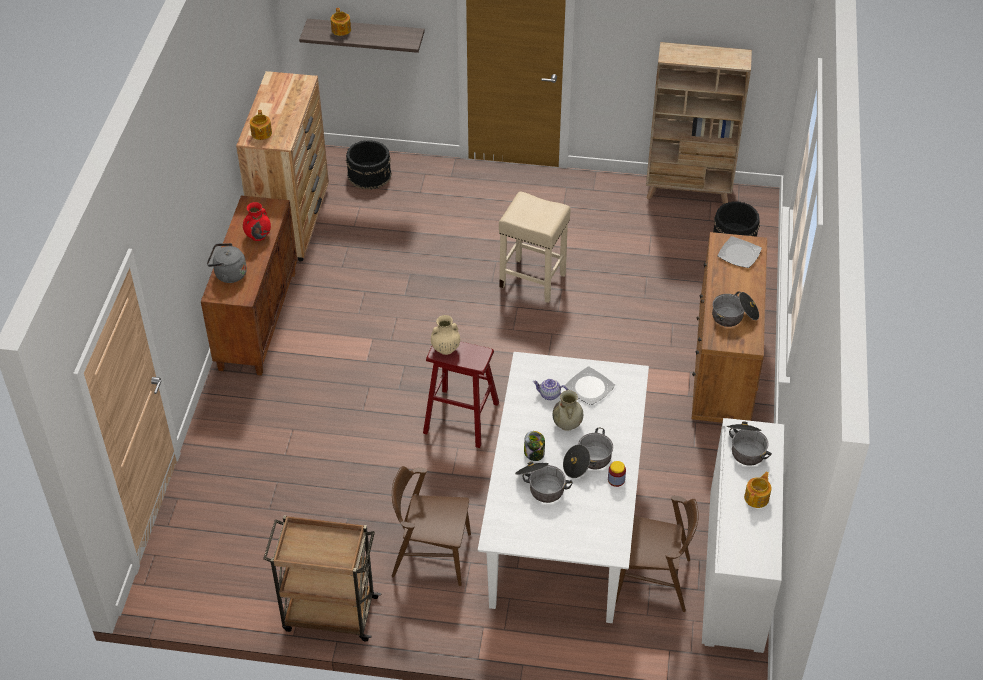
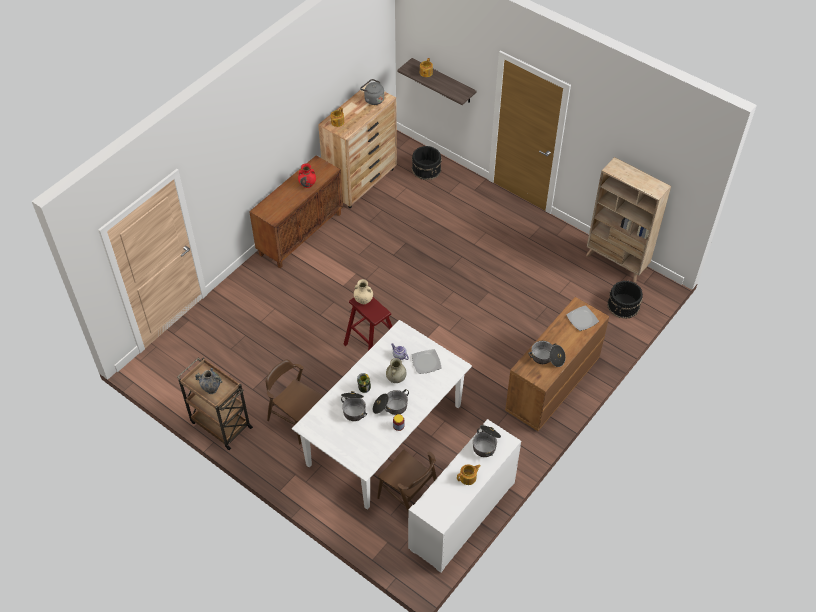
camera: 30 degrees right, 5 degrees up
(228, 274) = (275, 201): grey kettle -> grey kettle (373, 99)
(327, 552) = (211, 389): none -> vase
(533, 280) = (475, 279): beige stool -> none

